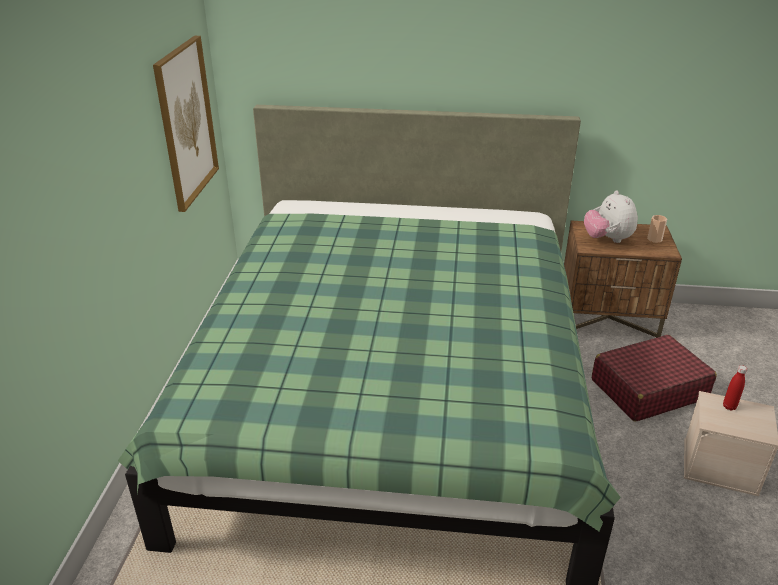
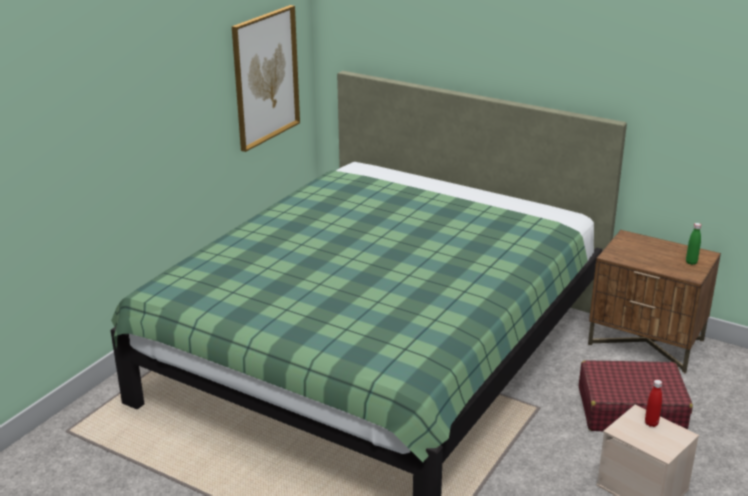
camera: 25 degrees right, 5 degrees down
(607, 239) = (640, 253): plush toy -> none
(654, 239) = (691, 262): cup -> green bottle

